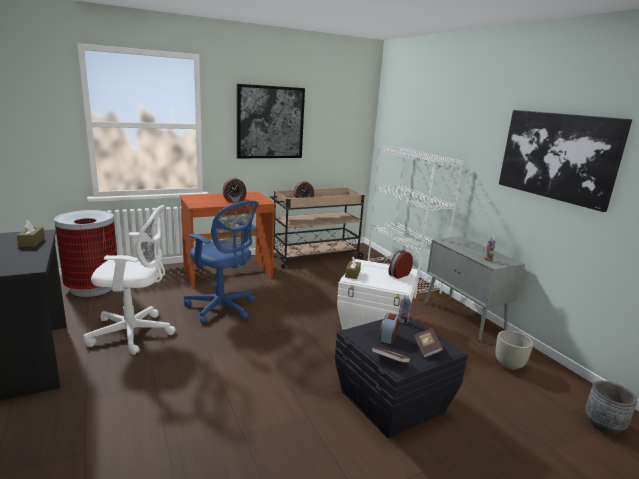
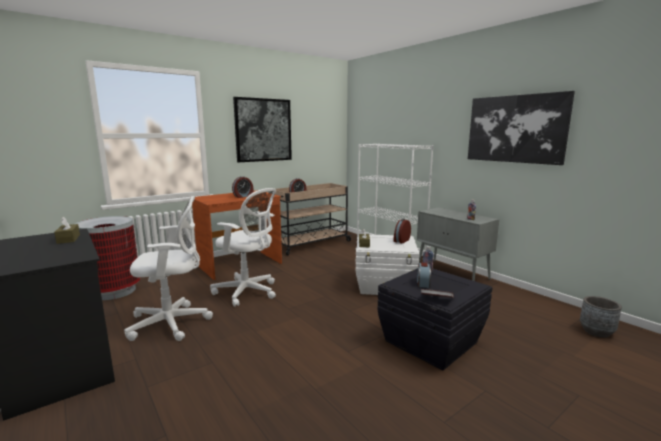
camera: 10 degrees left, 5 degrees down
(222, 308) = (248, 292): blue office chair -> white office chair
(427, 349) = (459, 287): book -> none
(509, 365) = (505, 301): grey planter -> none

